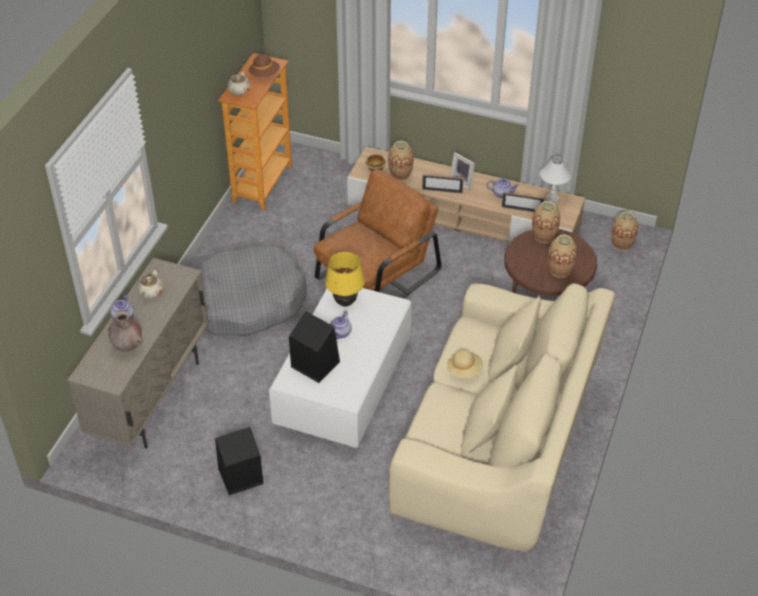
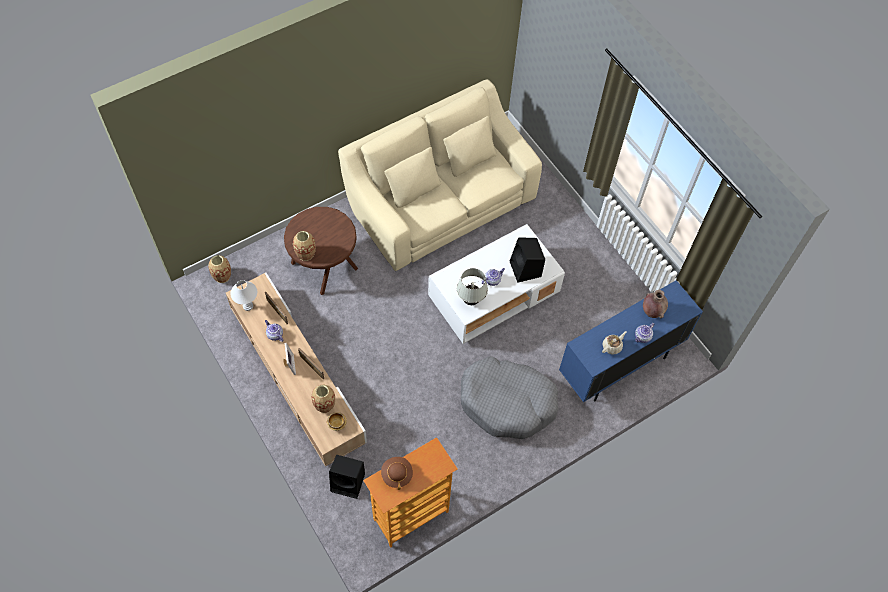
camera: 145 degrees left, 15 degrees up
(152, 398) = (619, 366): beige cabinet -> blue cabinet
(239, 90) = (432, 468): beige teapot -> none
(239, 477) = (599, 277): black speaker -> black speaker (349, 482)
(345, 302) = (470, 300): yellow table lamp -> white table lamp
(376, 275) = (403, 364): brown armchair -> none
(464, 370) = (447, 201): beige hat -> none
(560, 270) = (324, 223): vase -> none

